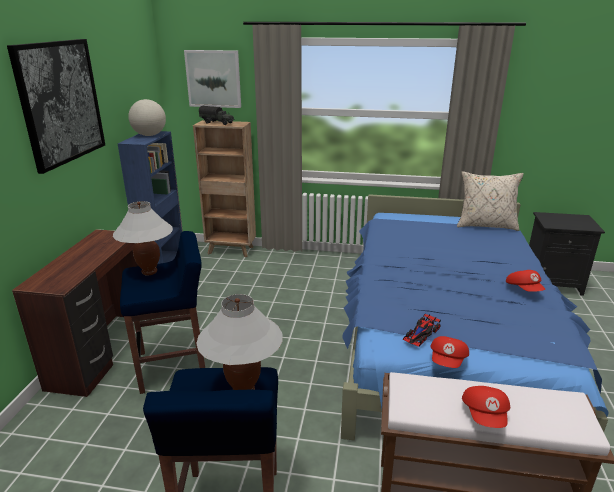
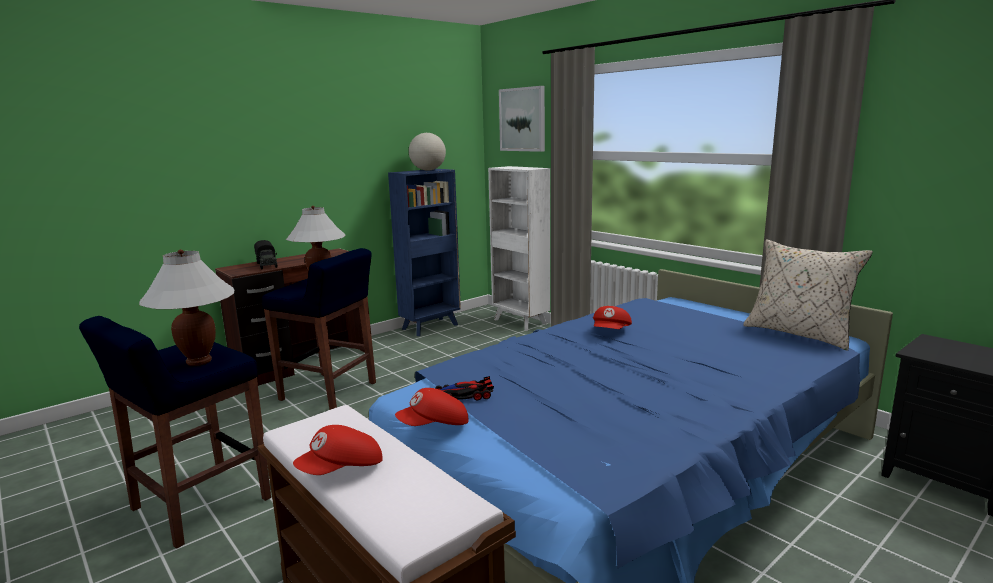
camera: 40 degrees right, 10 degrees down
(60, 102) = (317, 121): picture -> none
(217, 123) = (515, 167): toy truck -> toy truck (267, 265)
(231, 250) = (520, 322): brown bookcase -> white bookcase
(524, 289) = (691, 402): red cap -> red cap (611, 332)

